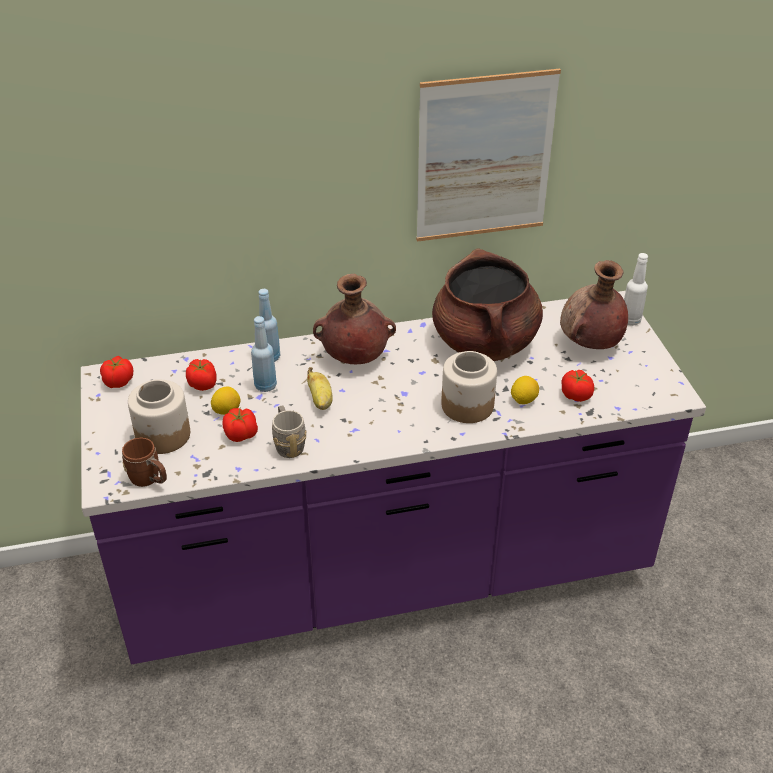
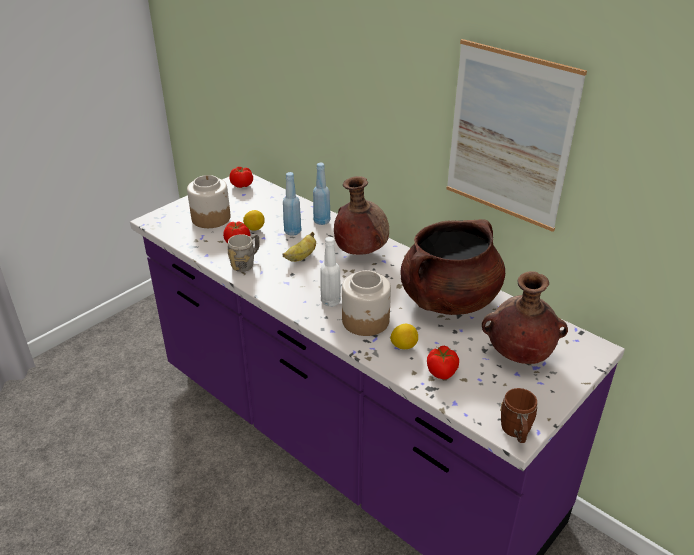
camera: 55 degrees right, 5 degrees down
(149, 480) = (169, 231): brown mug -> brown mug (516, 433)
(203, 385) = (269, 211): tomato -> none
(630, 320) = (584, 366): white bottle -> white bottle (330, 301)

